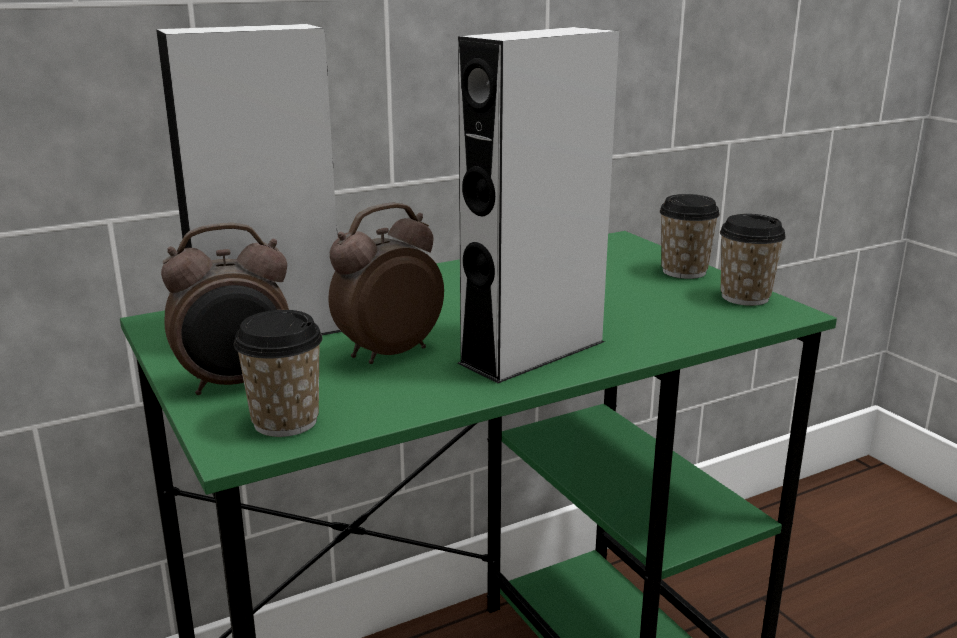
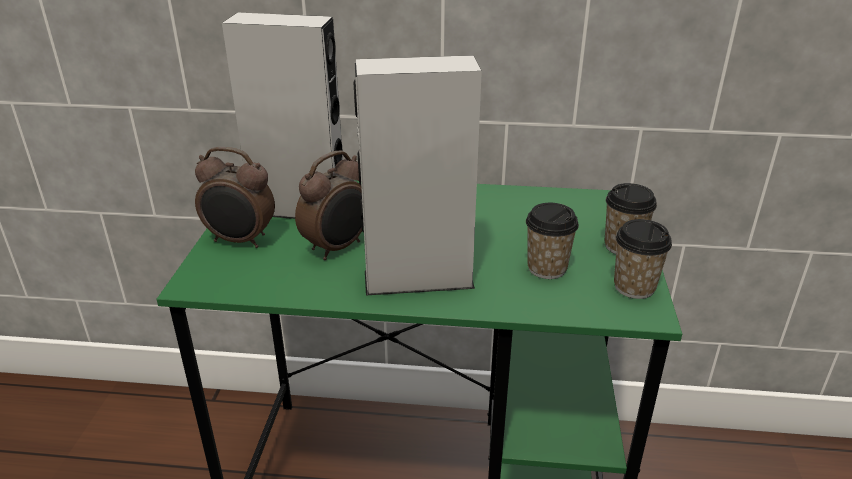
camera: 35 degrees right, 10 degrees up
(285, 421) = (231, 276): cup -> cup (547, 268)
(387, 353) = (338, 248): alarm clock -> alarm clock turned 135 degrees clockwise

